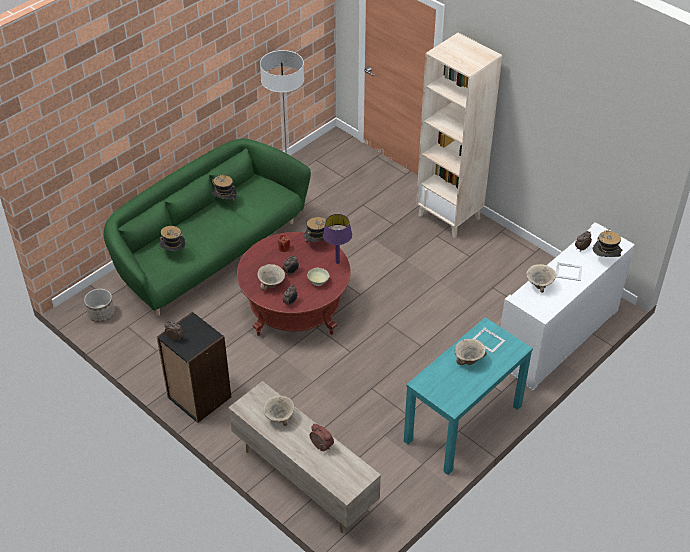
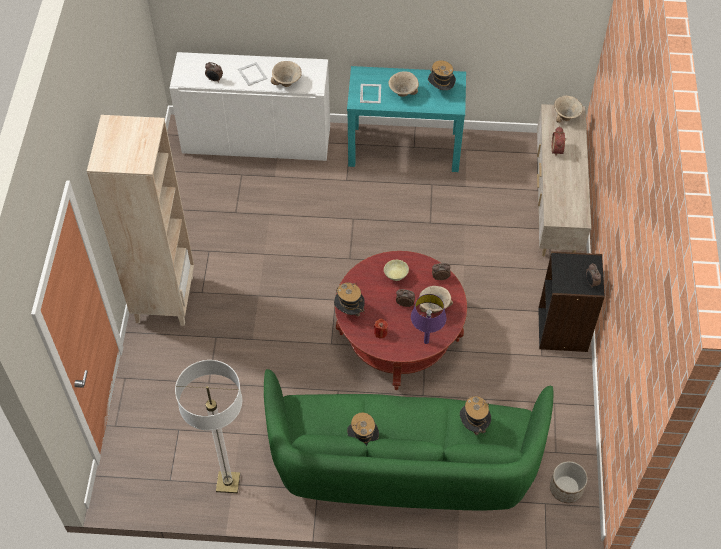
camera: 130 degrees left, 10 degrees up
(279, 418) = (564, 190): beige bowl -> beige bowl (566, 117)
(337, 262) = (357, 279): purple table lamp -> purple table lamp (426, 342)
(604, 259) = (215, 60): hat -> hat (440, 90)

